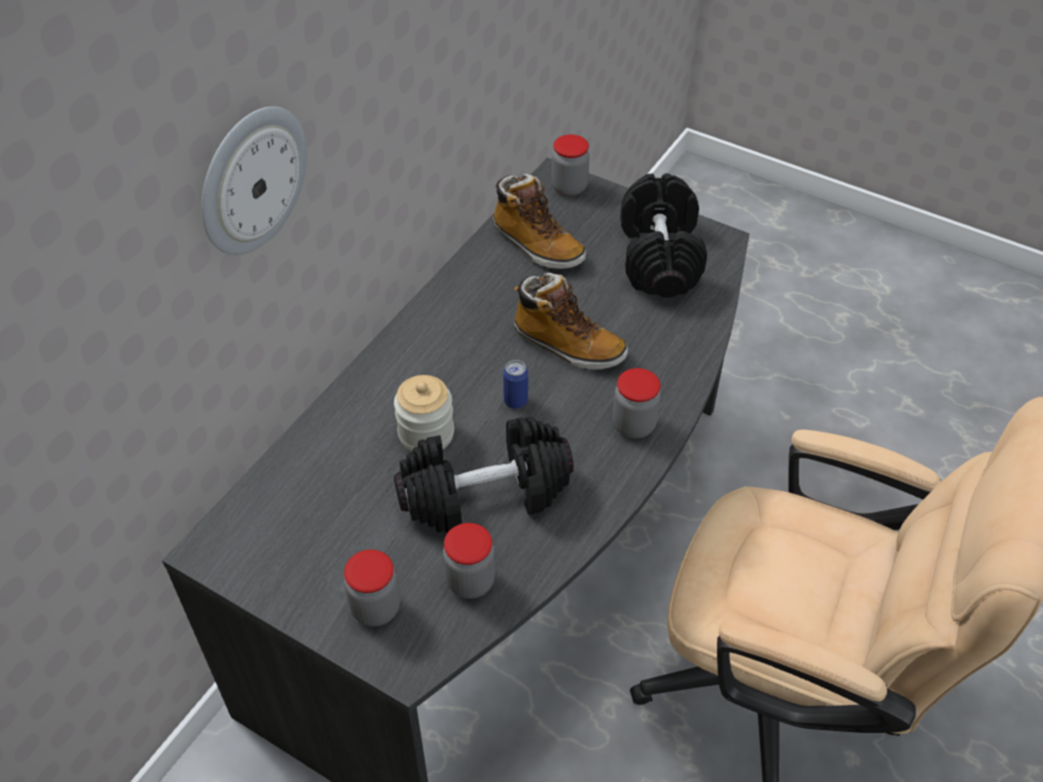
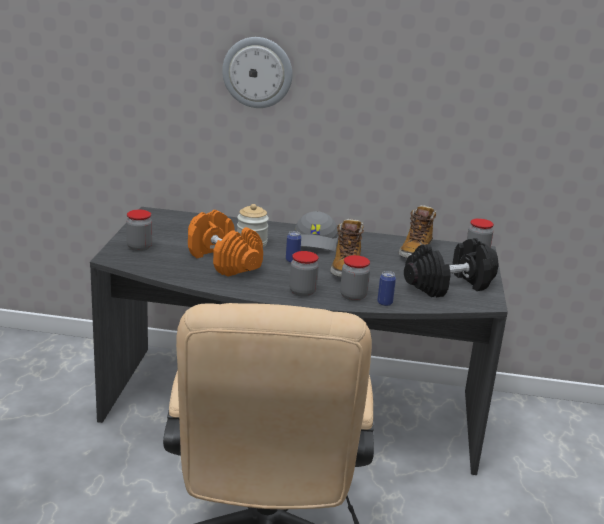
camera: 65 degrees right, 25 degrees down
(454, 348) = (315, 242): none -> grey cap
(470, 581) = (167, 264): jar -> jar (353, 296)
(484, 495) = (223, 261): black dumbbell -> orange dumbbell
(695, 344) = (384, 303): none -> can

